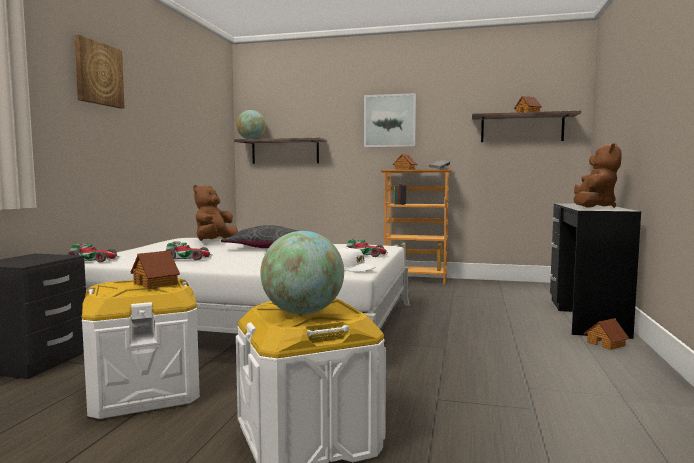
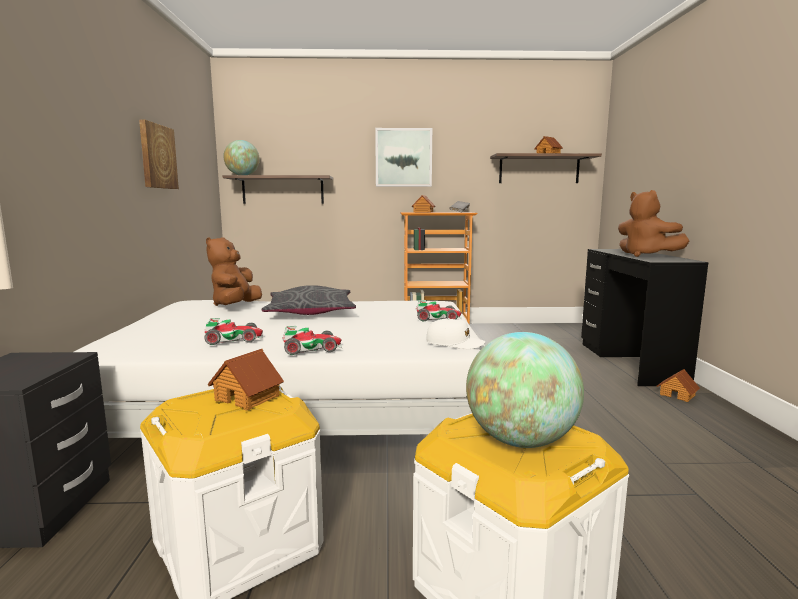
camera: 15 degrees left, 5 degrees up
(94, 260) = (99, 351): toy car -> toy car (312, 348)
(98, 74) = (70, 86): picture -> picture (157, 156)
(593, 207) = (645, 255): brown plush toy -> brown plush toy turned 135 degrees clockwise

